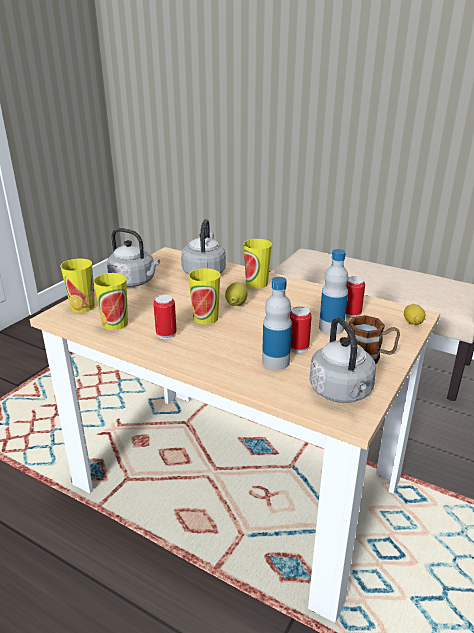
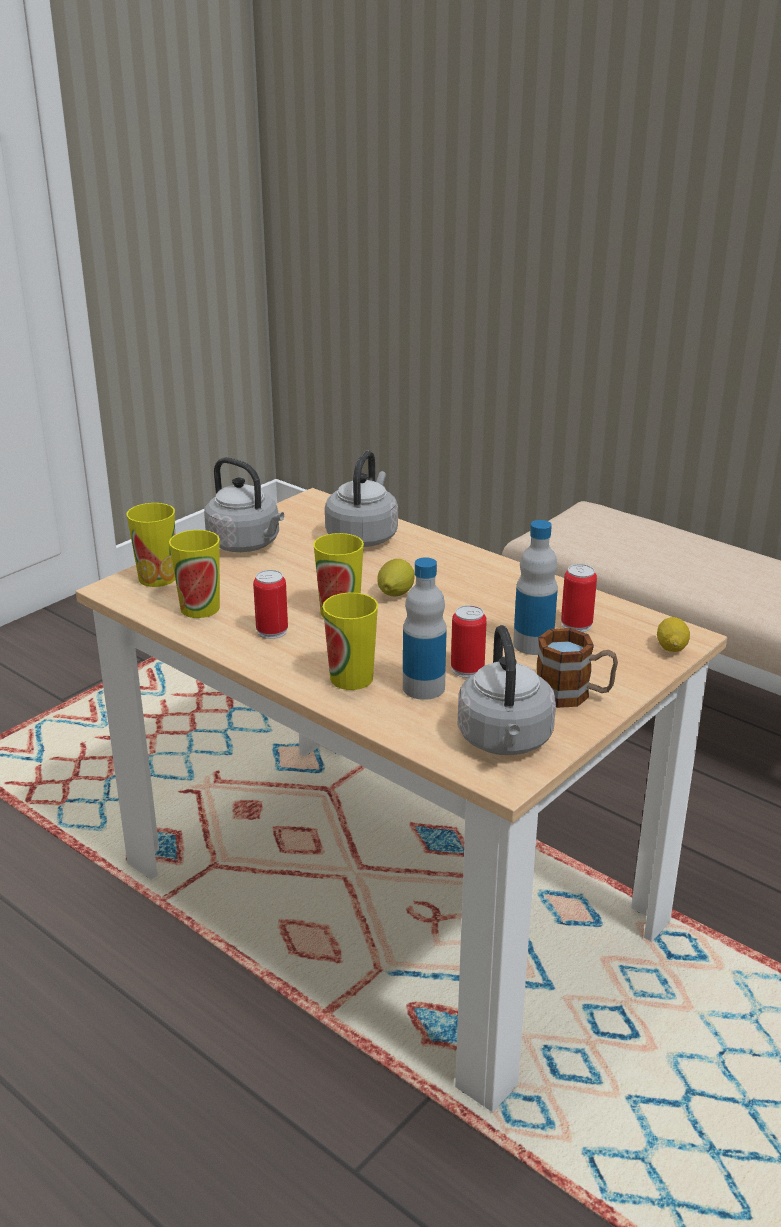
camera: 10 degrees right, 0 degrees up
(256, 283) = (441, 562): cup -> cup (351, 678)

